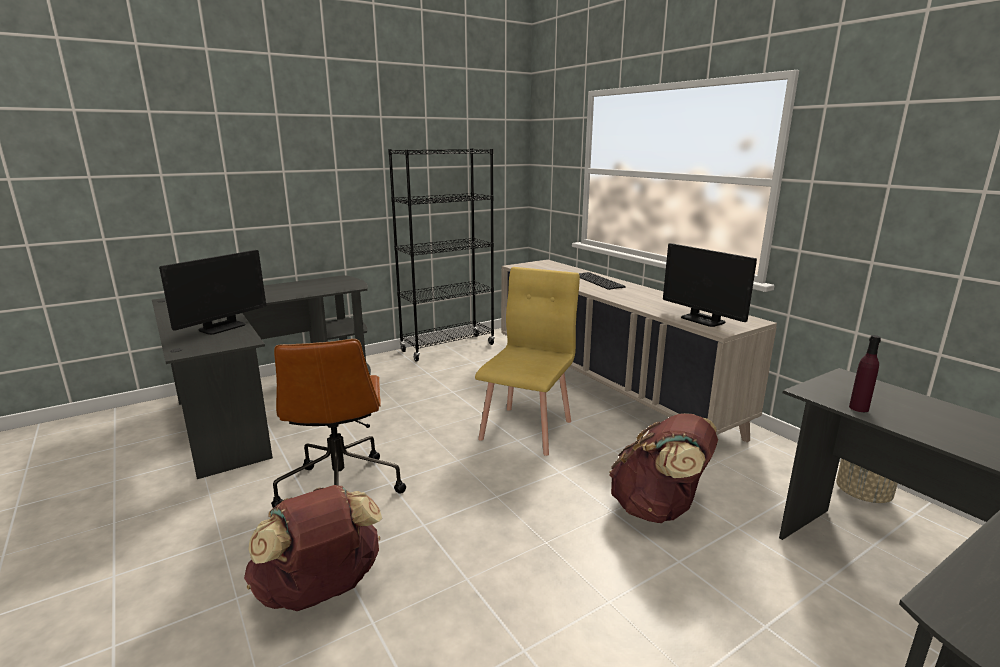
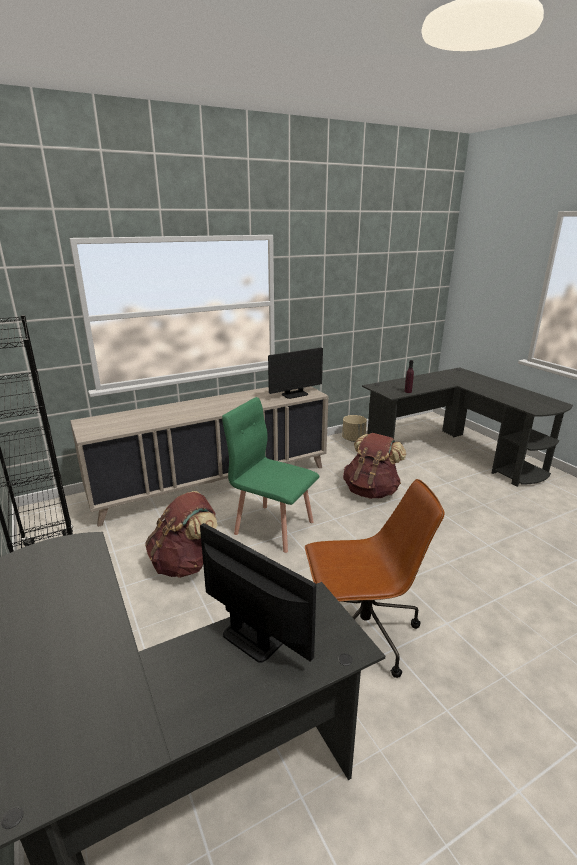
camera: 85 degrees left, 5 degrees up
(320, 592) = (481, 627): brown backpack -> brown backpack (185, 563)
(527, 429) = (274, 527): yellow chair -> green chair
(599, 281) = (180, 408): keyboard -> none

